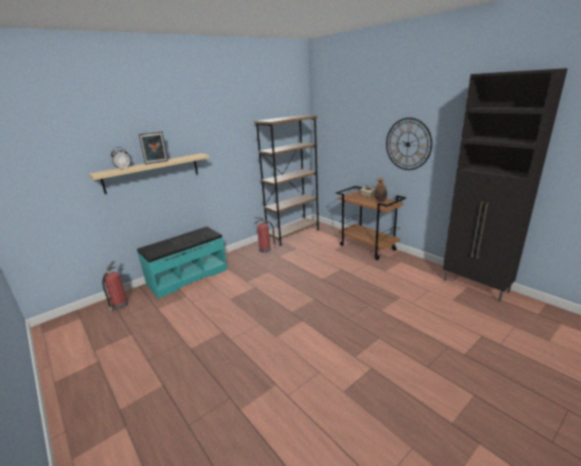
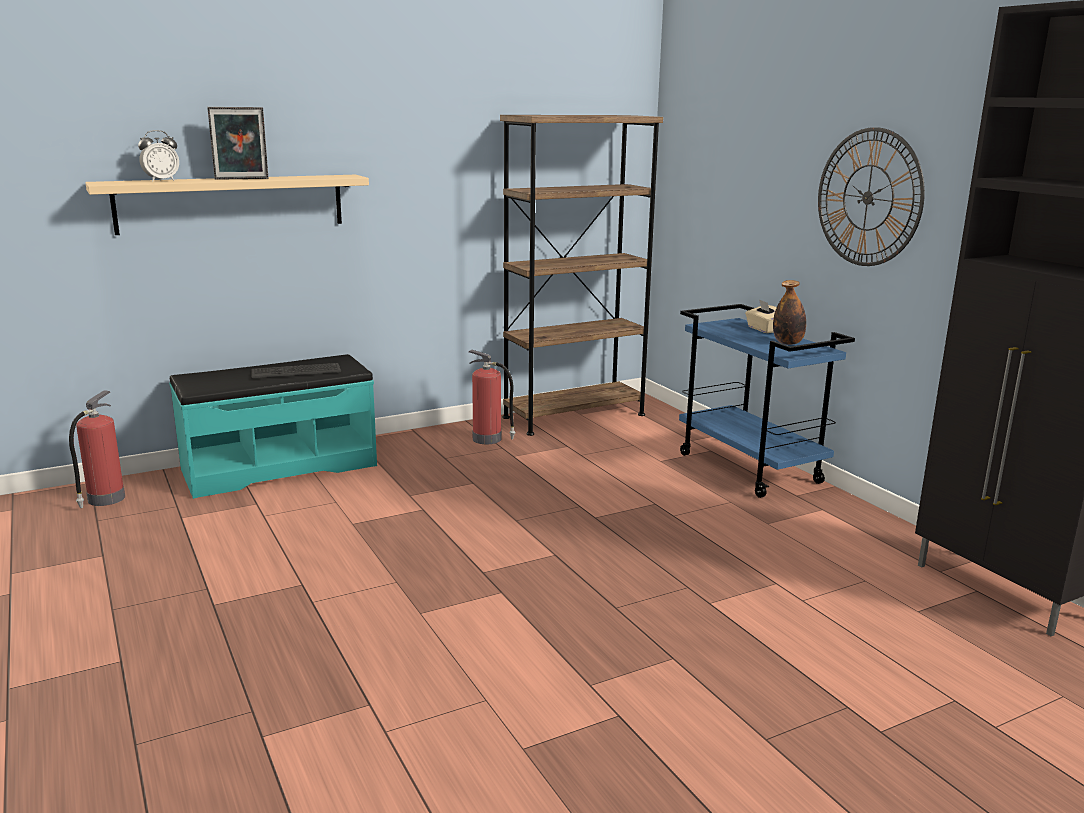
camera: 10 degrees right, 5 degrees down
(368, 247) = (751, 468): brown cart -> blue cart

